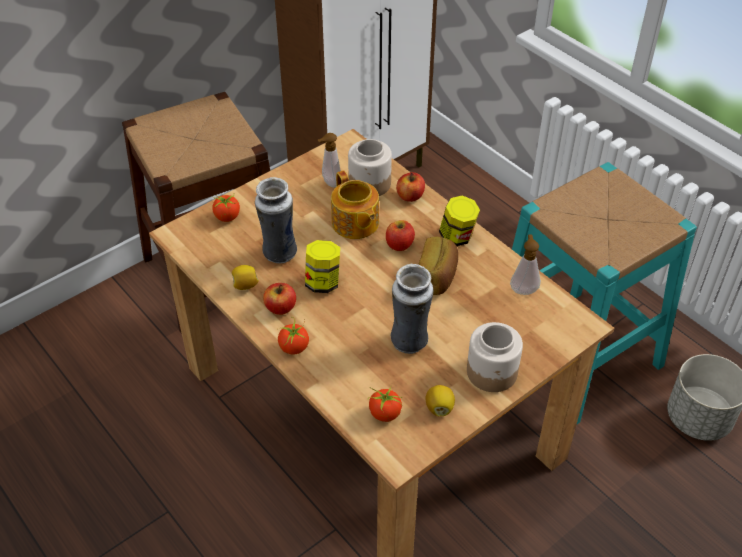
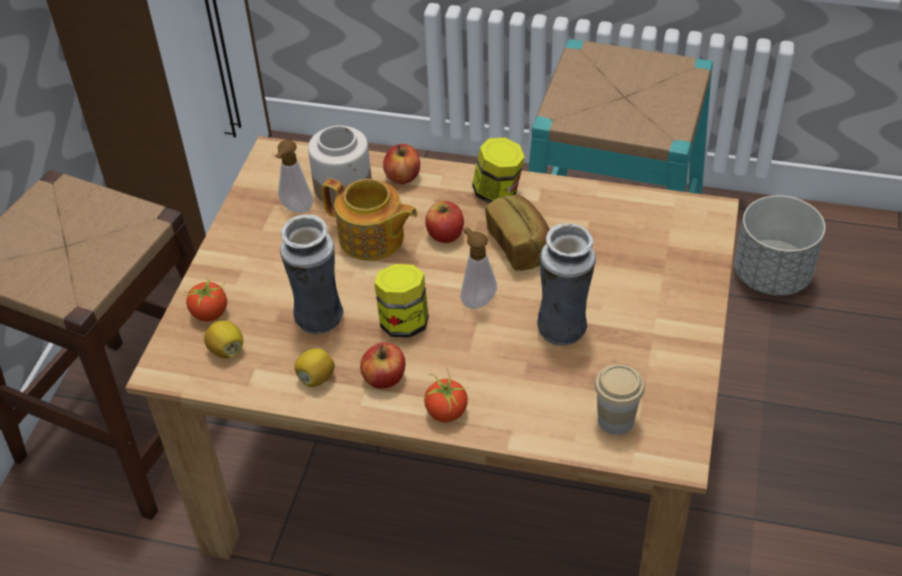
camera: 35 degrees left, 0 degrees up
(384, 414) = (615, 420): tomato -> cup
(439, 408) = (662, 378): lemon -> lemon (226, 350)
(492, 372) = (675, 311): jar -> none
(523, 289) = (618, 209): soap dispenser -> soap dispenser (477, 300)

